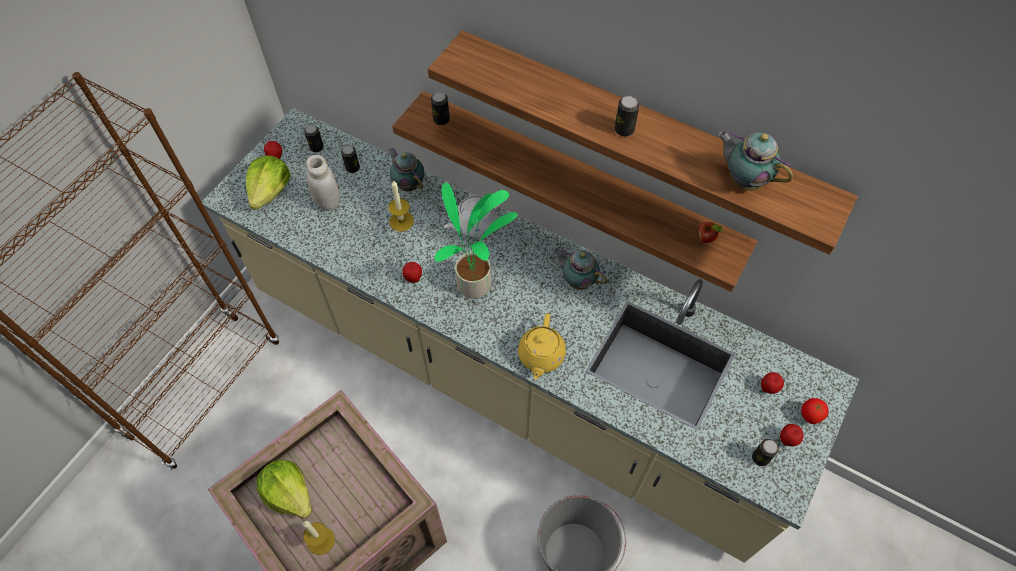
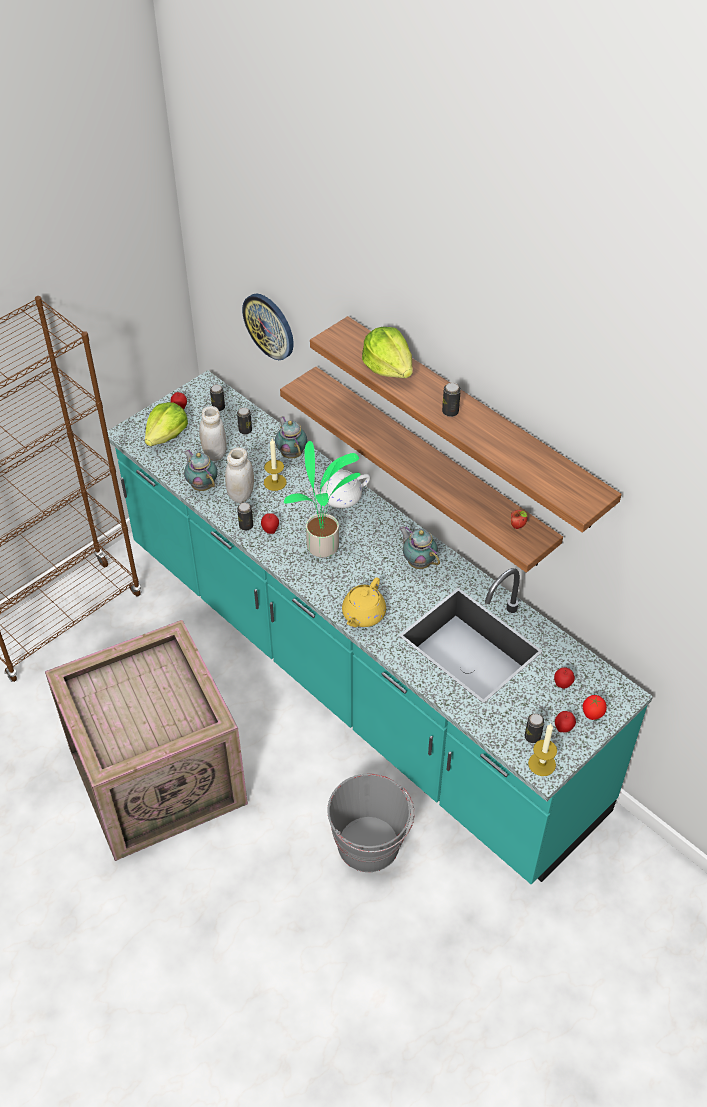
camera: 15 degrees right, 10 degrees down
(289, 493) = (113, 692): lettuce -> lettuce (388, 367)
(321, 540) = (129, 735): candle -> candle (542, 764)
(359, 53) = (269, 326): none -> wall clock
(370, 244) = (241, 495): none -> white jar
(441, 120) = (323, 392): can -> can (246, 526)
(507, 376) = (353, 674): beige counter -> turquoise counter
(743, 180) = (531, 465): teapot -> teapot (202, 485)

